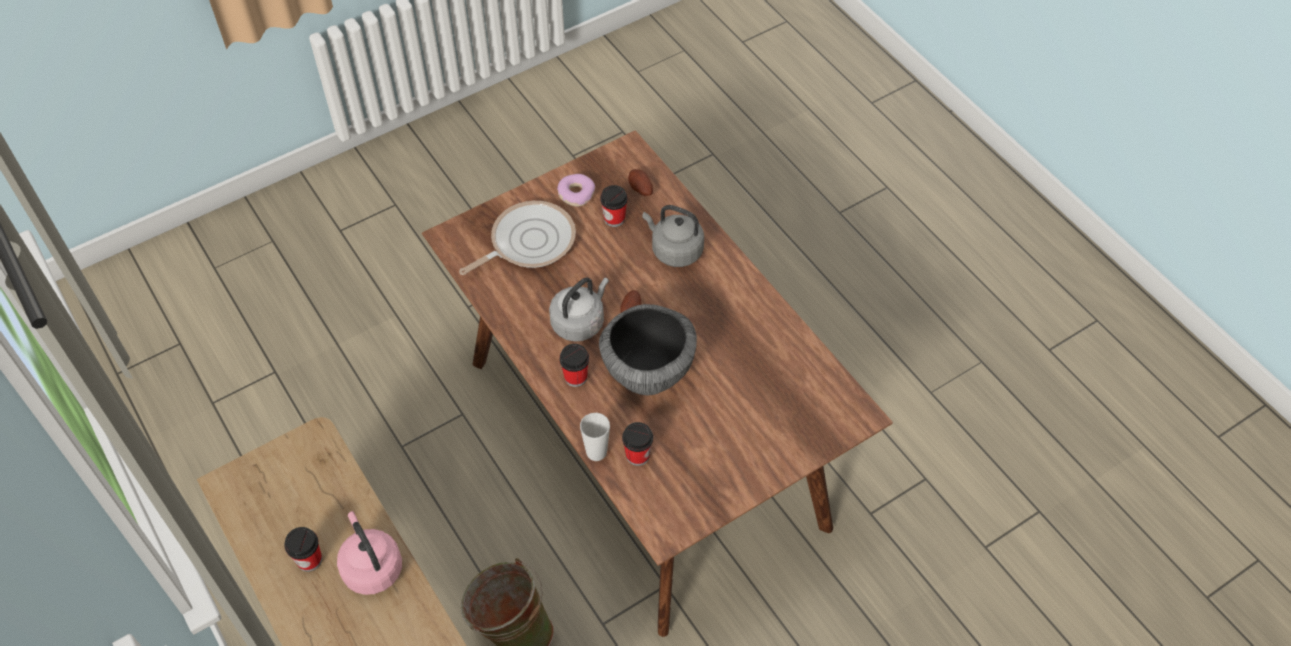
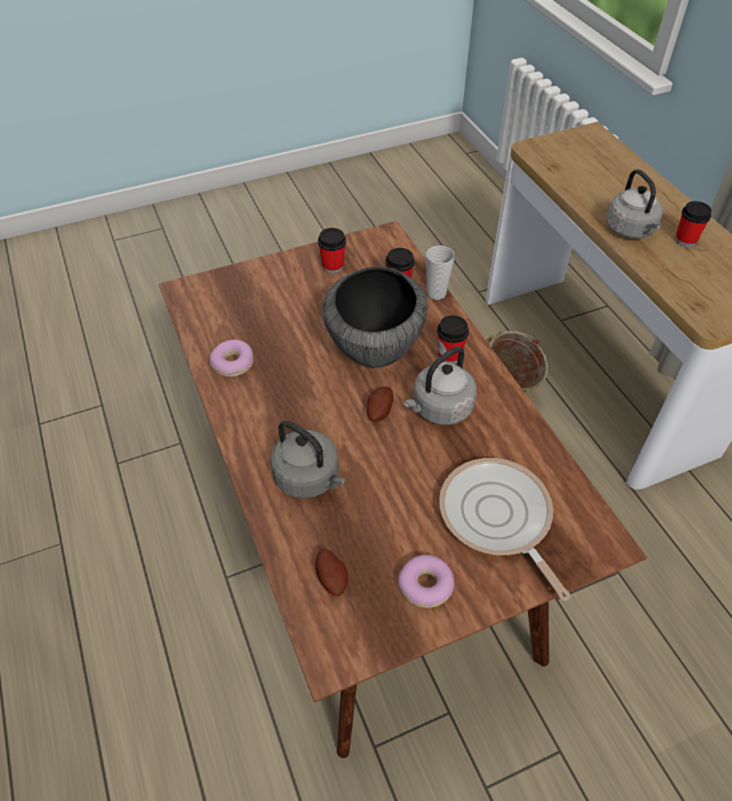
camera: 170 degrees left, 5 degrees down
(371, 567) = (631, 230): pink kettle -> grey kettle
(528, 242) = (497, 518): frying pan -> frying pan turned 90 degrees clockwise
(614, 219) = (377, 536): cup -> cup (333, 266)
(774, 339) = (233, 363): none -> donut

